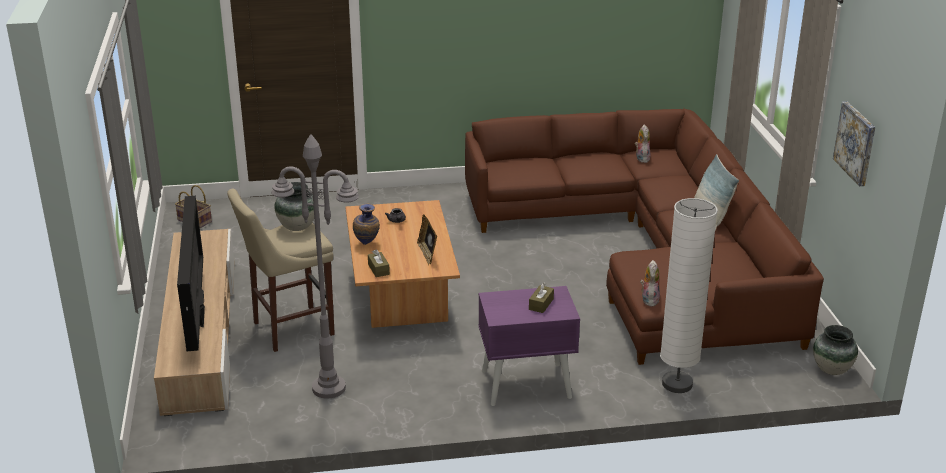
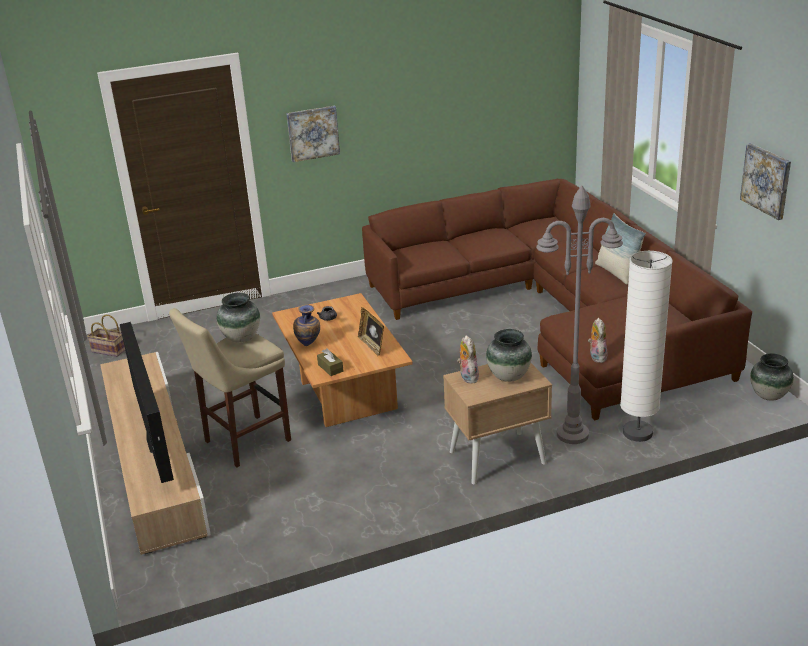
camera: 10 degrees left, 0 degrees up
(328, 388) = (305, 495): grey floor lamp -> grey floor lamp (572, 434)
(426, 30) = (313, 133): none -> picture
(525, 384) = (496, 457): purple nightstand -> beige nightstand
(541, 304) = (508, 376): brown tissue box -> vase
(641, 158) = (529, 229): plush toy -> plush toy (467, 377)

